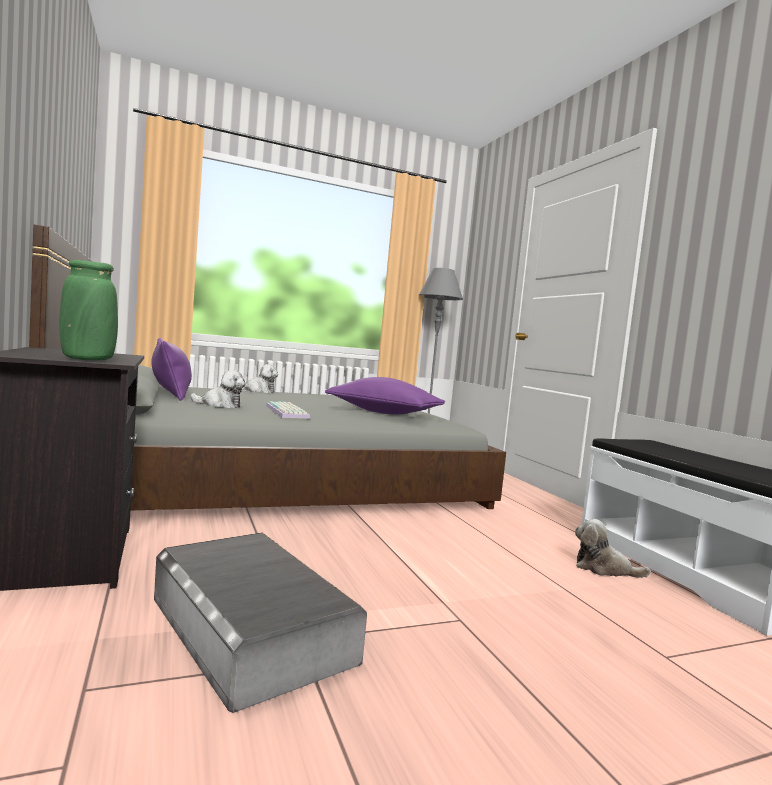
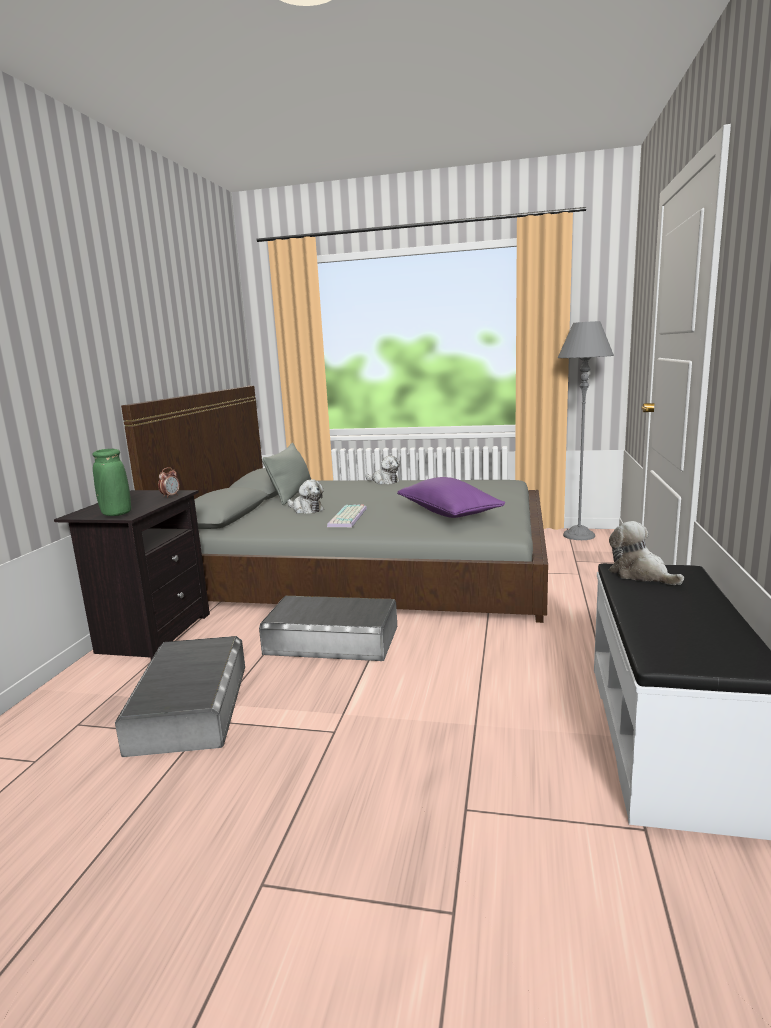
camera: 35 degrees right, 10 degrees up
(120, 355) = (170, 496): none -> alarm clock
(170, 393) = (291, 494): purple pillow -> grey pillow
(329, 539) = (332, 640): none -> grey storage box
(603, 569) = (558, 711): plush toy -> plush toy (640, 574)

